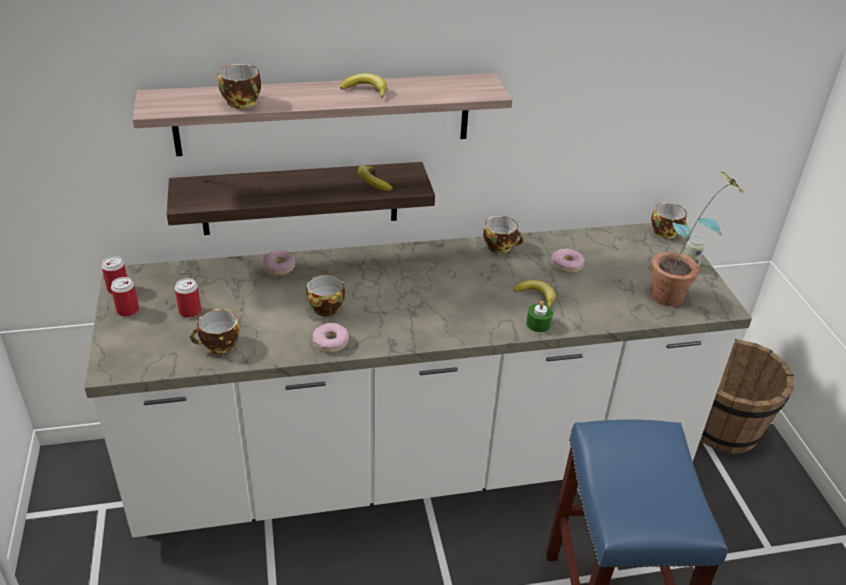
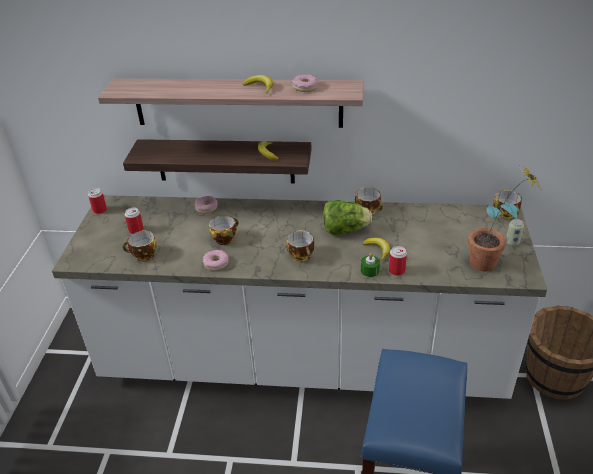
camera: 20 degrees right, 0 degrees up
(128, 310) = (99, 225): can -> can (396, 271)
(244, 103) = (173, 91): cup -> cup (302, 256)
(482, 276) = (345, 230): none -> lettuce
(566, 265) = (413, 230): donut -> donut (305, 87)

